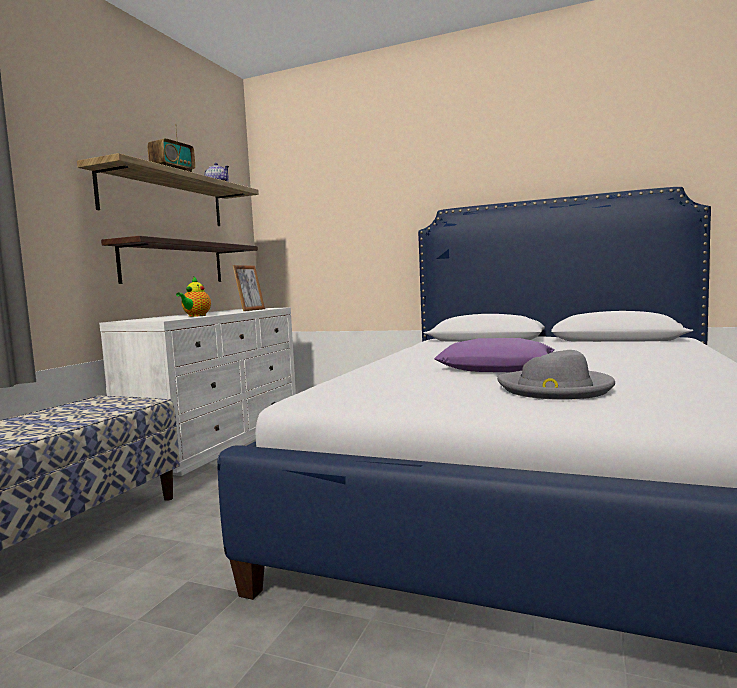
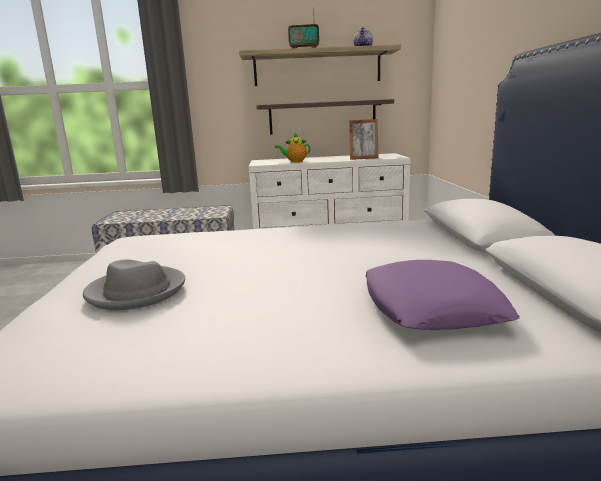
camera: 65 degrees right, 10 degrees up
(495, 367) = (249, 262): purple pillow -> purple pillow (431, 307)

